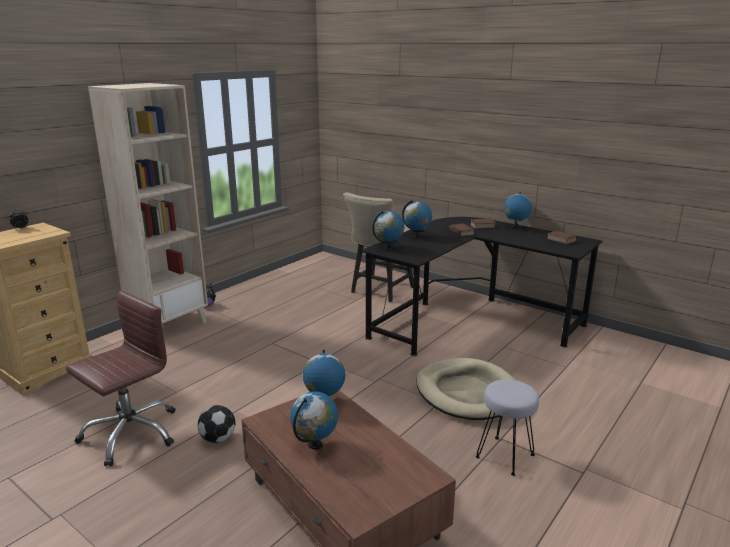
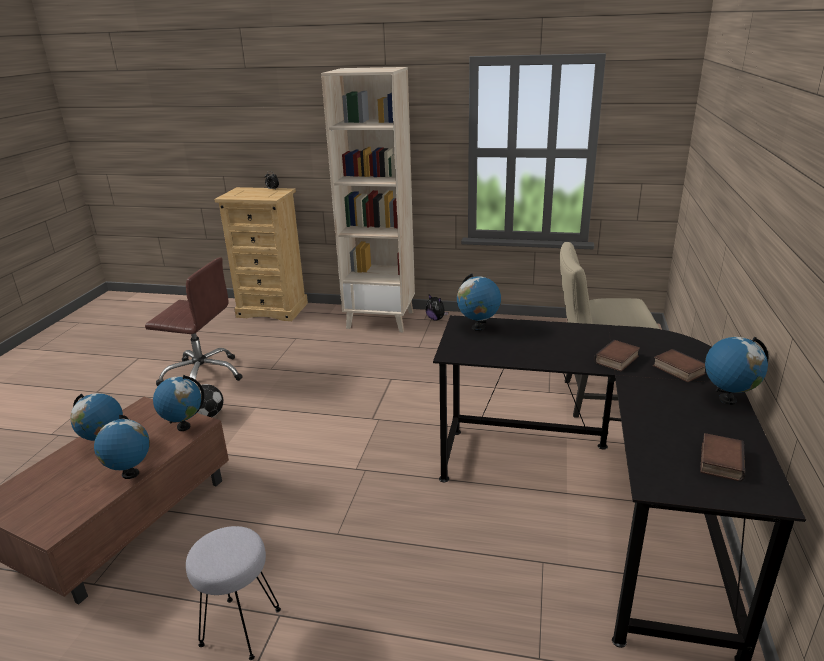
camera: 65 degrees right, 5 degrees up
(417, 236) = (551, 333): globe -> globe (130, 474)
(467, 393) = (376, 554): beige dog bed -> none

